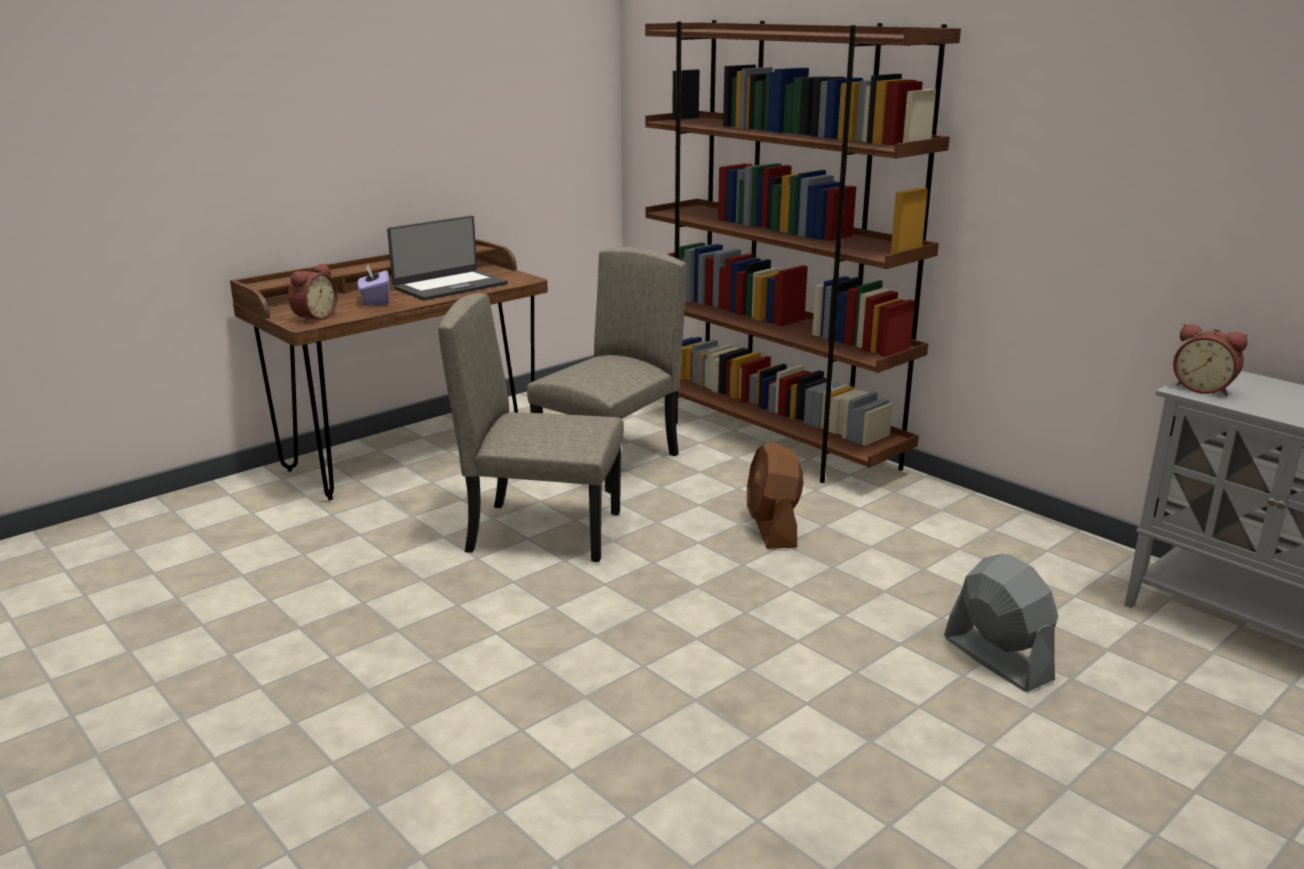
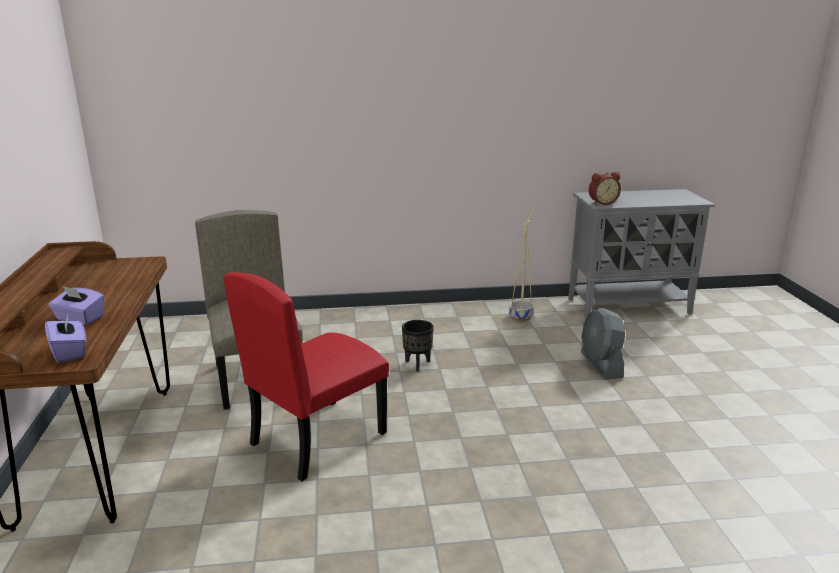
camera: 55 degrees left, 0 degrees up
(313, 317) = (70, 352): alarm clock -> purple tissue box
(449, 286) = (105, 286): laptop -> none
(545, 531) = (317, 438): beige chair -> red chair
(771, 440) = (316, 322): brown bookcase -> none
(772, 528) = (418, 364): brown fan -> black planter
(997, 658) = (601, 365): grey fan -> grey fan turned 105 degrees counterclockwise
(1031, 551) = (521, 316): none -> beige planter

